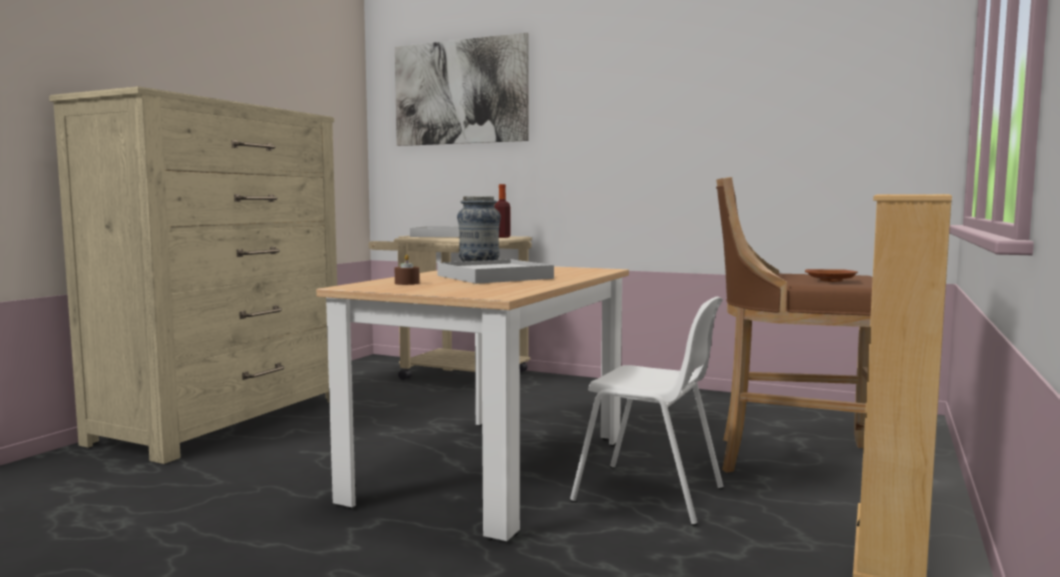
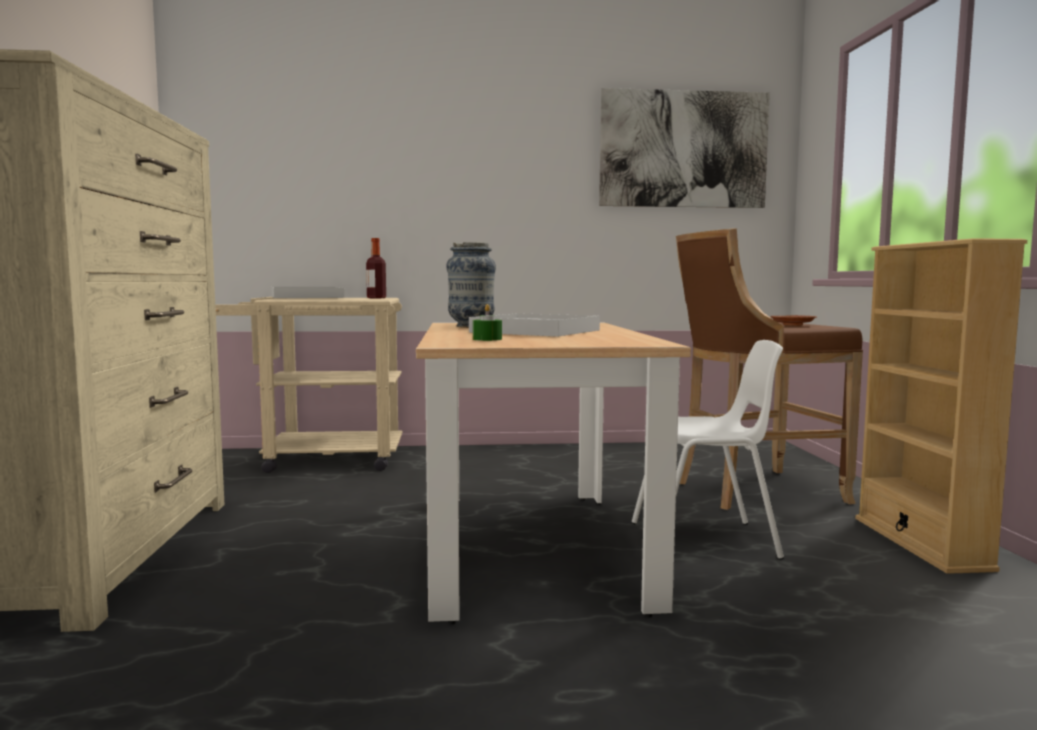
camera: 30 degrees left, 0 degrees up
(407, 283) = (487, 339): brown candle -> green candle
(460, 92) = (301, 130): picture -> picture (683, 149)

